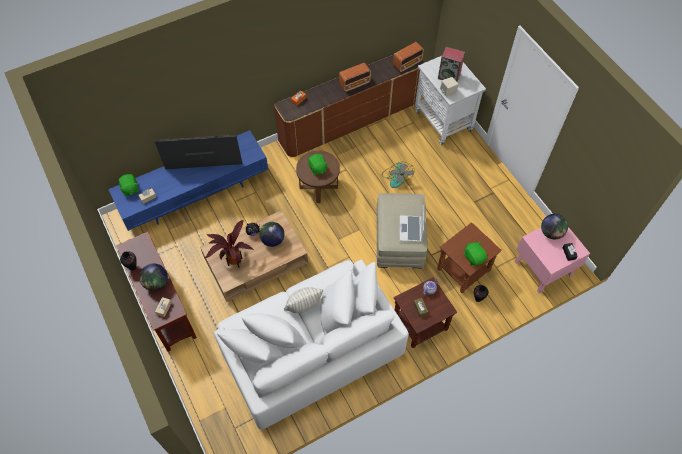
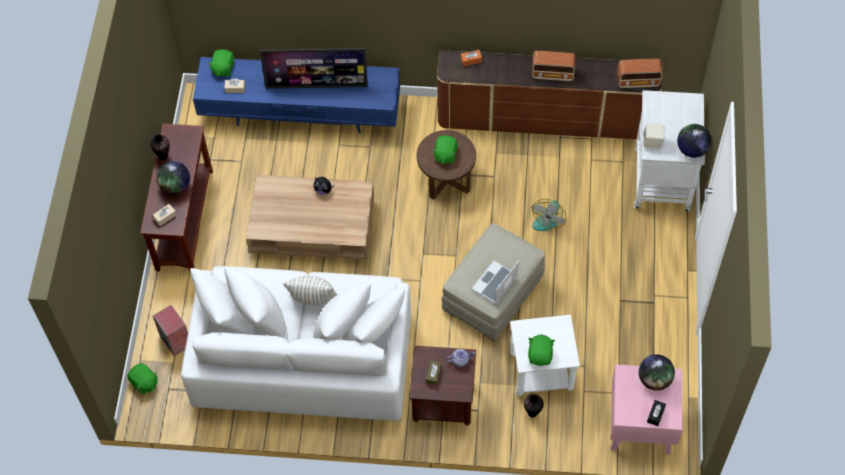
camera: 35 degrees right, 0 degrees up
(203, 167) = (317, 86): television -> television turned 150 degrees clockwise
(214, 435) = (144, 383): none -> green plush toy
(233, 260) = (281, 210): potted plant -> none
(272, 240) = (338, 210): globe -> globe (691, 150)
(449, 76) = (671, 123): speaker -> speaker (176, 340)
(463, 270) = (541, 372): brown side table -> white side table

